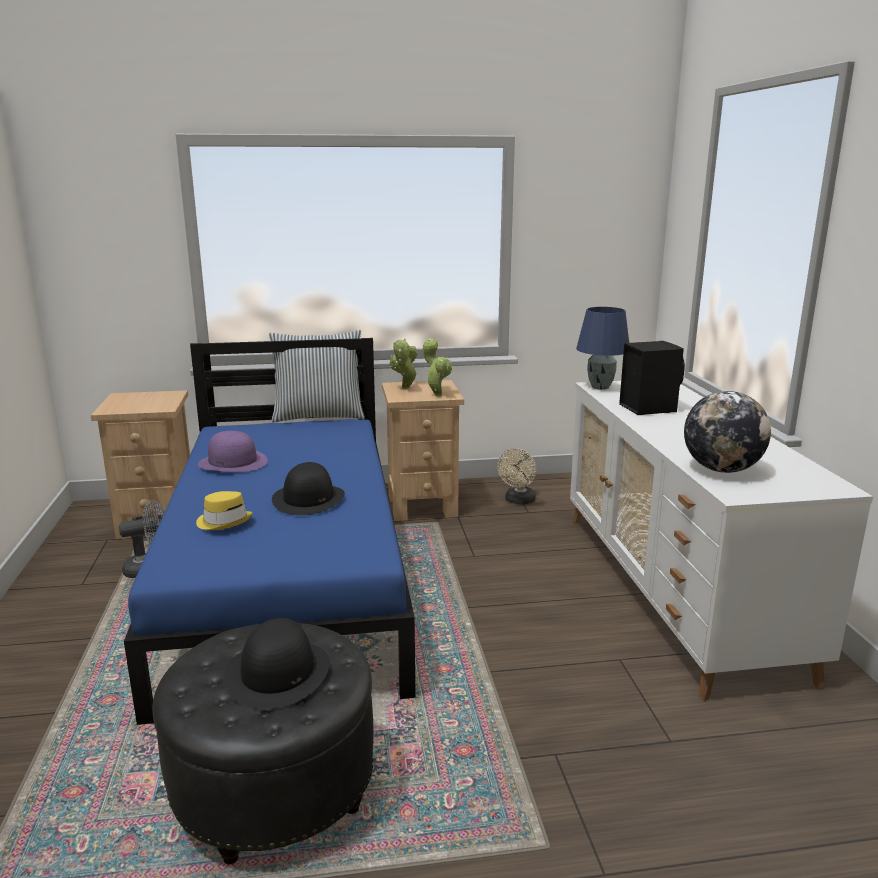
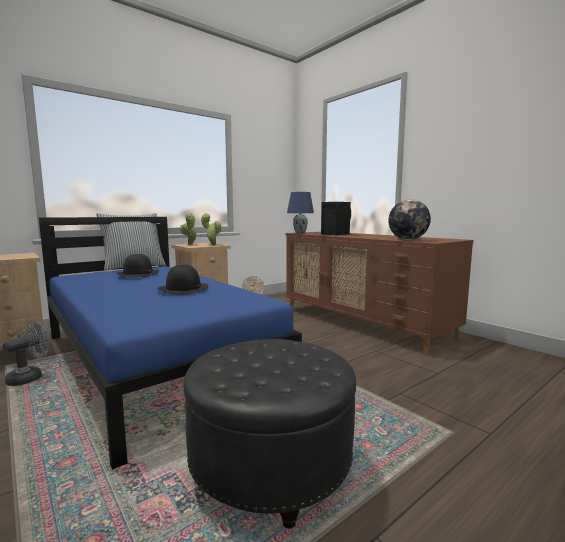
camera: 30 degrees left, 10 degrees down
(224, 521) = (137, 302): yellow hat -> none
(233, 462) = (102, 284): purple hat -> none
(278, 673) = (280, 360): black hat -> black hat (138, 273)
(673, 588) = (362, 323): white dresser -> brown dresser

